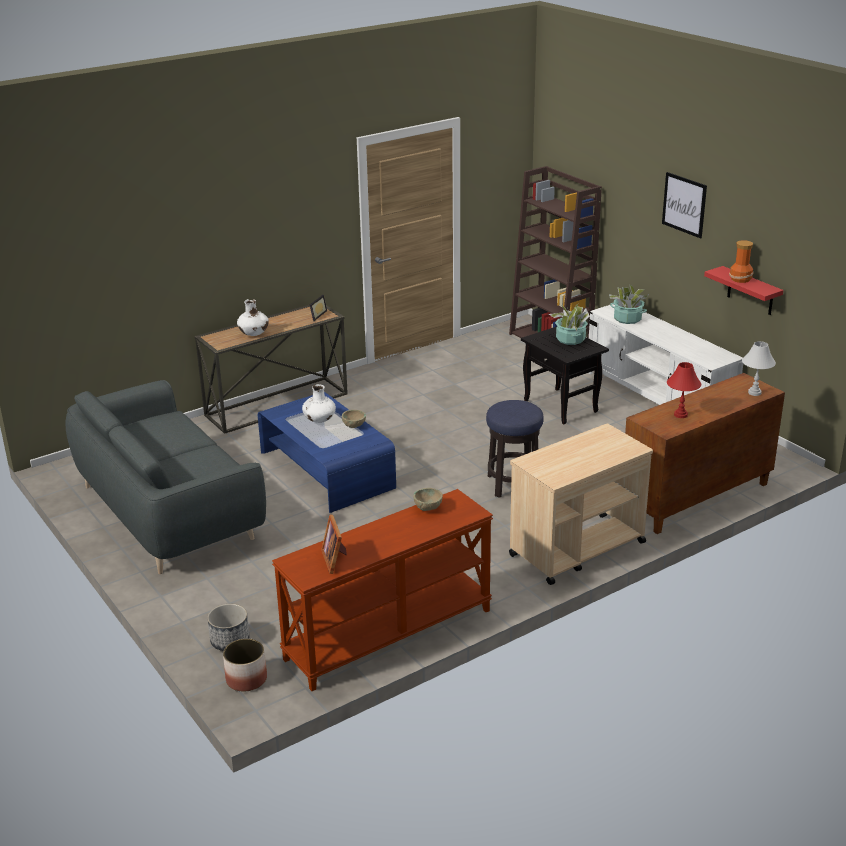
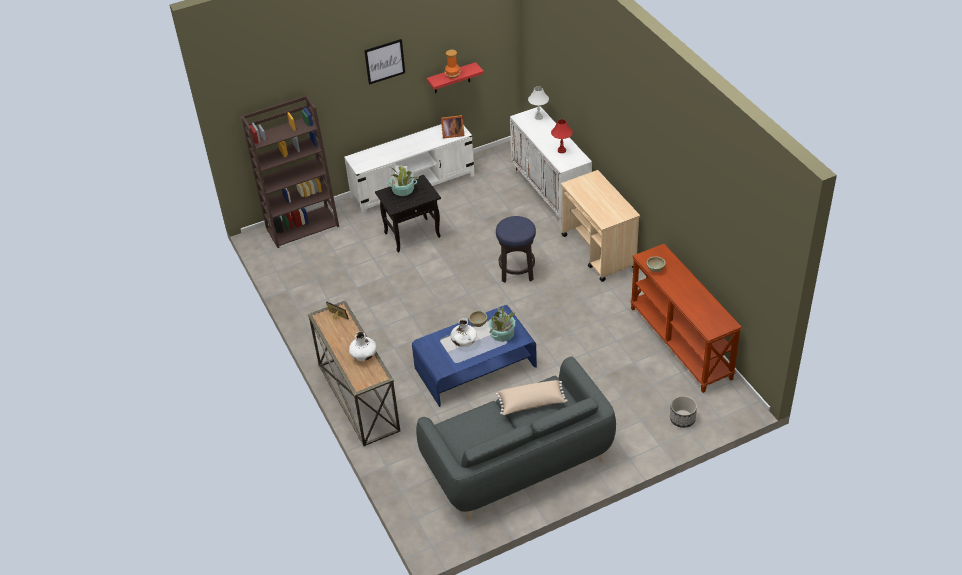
camera: 80 degrees left, 15 degrees up
(201, 462) = (531, 403): none -> beige pillow
(246, 679) = (721, 410): planter -> none
(335, 559) = (709, 312): picture frame -> picture frame (452, 134)
(627, 319) = (378, 158): potted plant -> potted plant (502, 334)
(696, 499) = (551, 193): brown cabinet -> white cabinet

